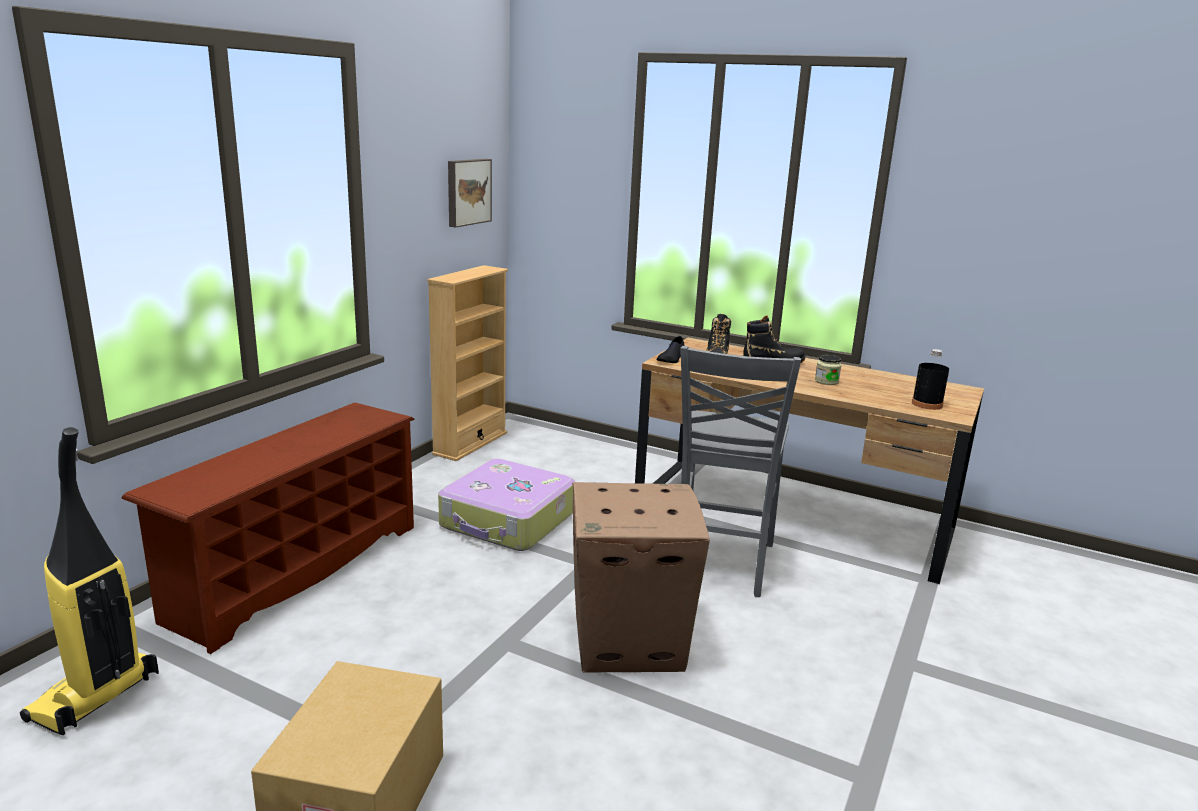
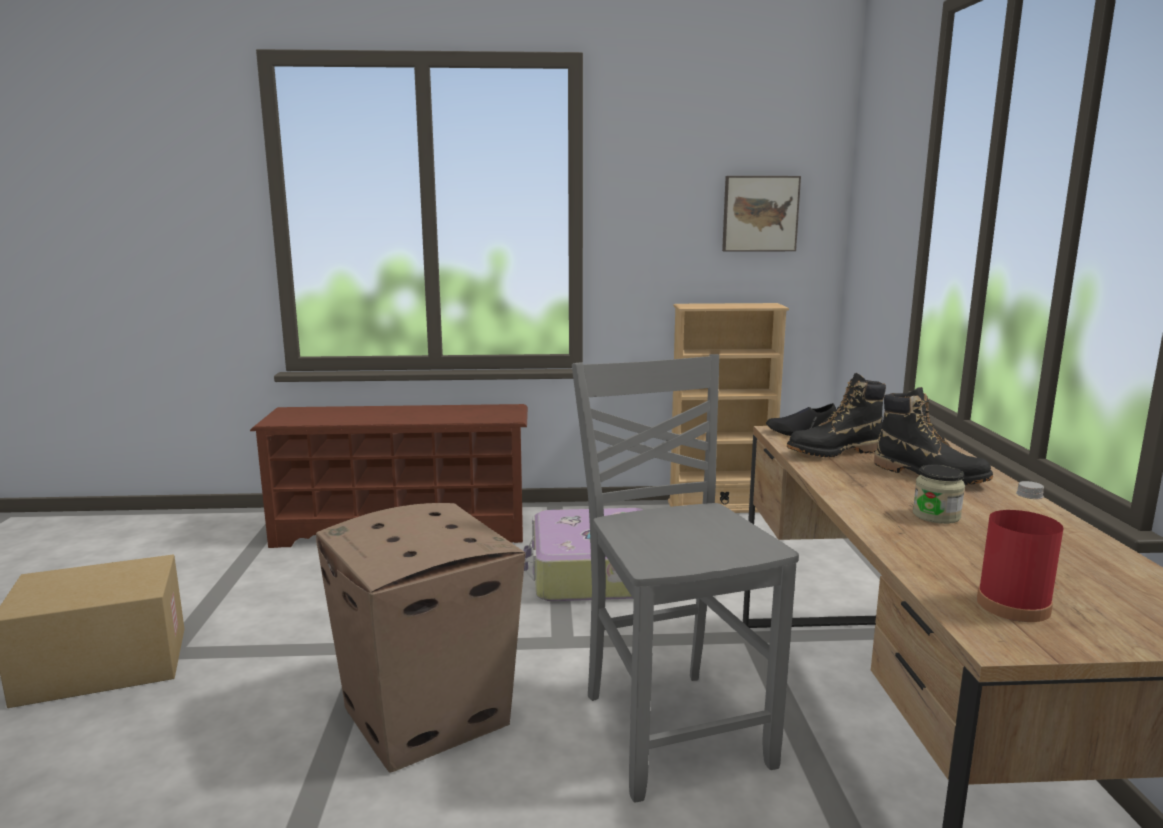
camera: 60 degrees right, 5 degrees down
(94, 698) = (198, 538): vacuum cleaner -> none
(720, 564) = (672, 728): grey chair -> grey chair turned 90 degrees clockwise
(927, 404) = (1013, 605): black bottle -> red bottle

